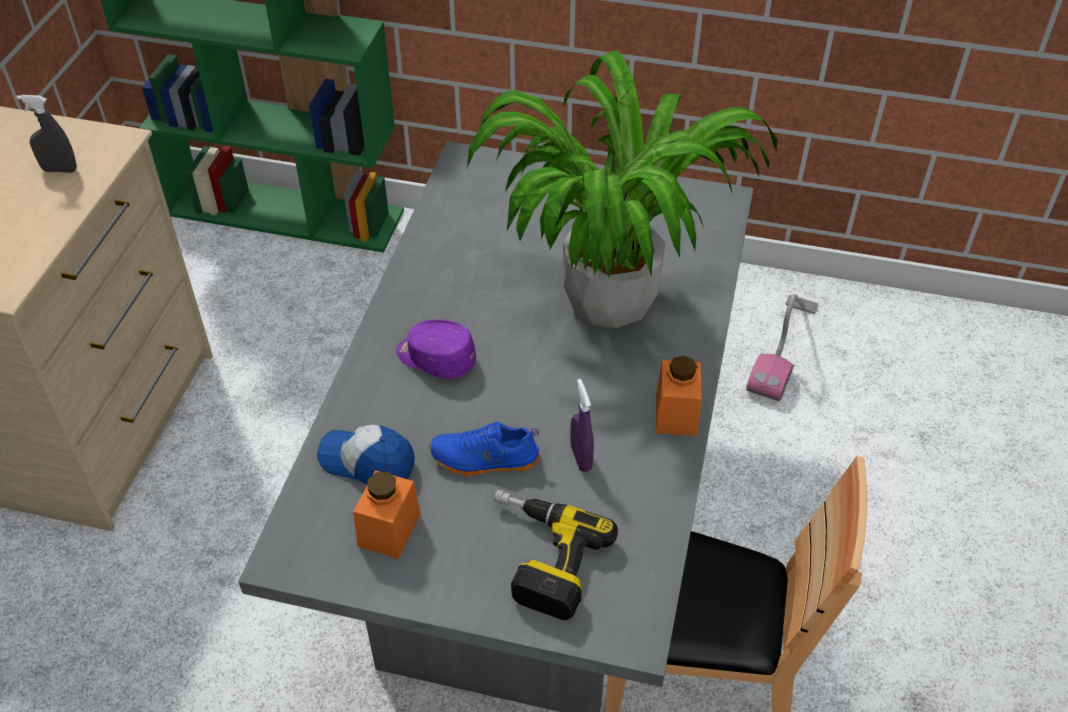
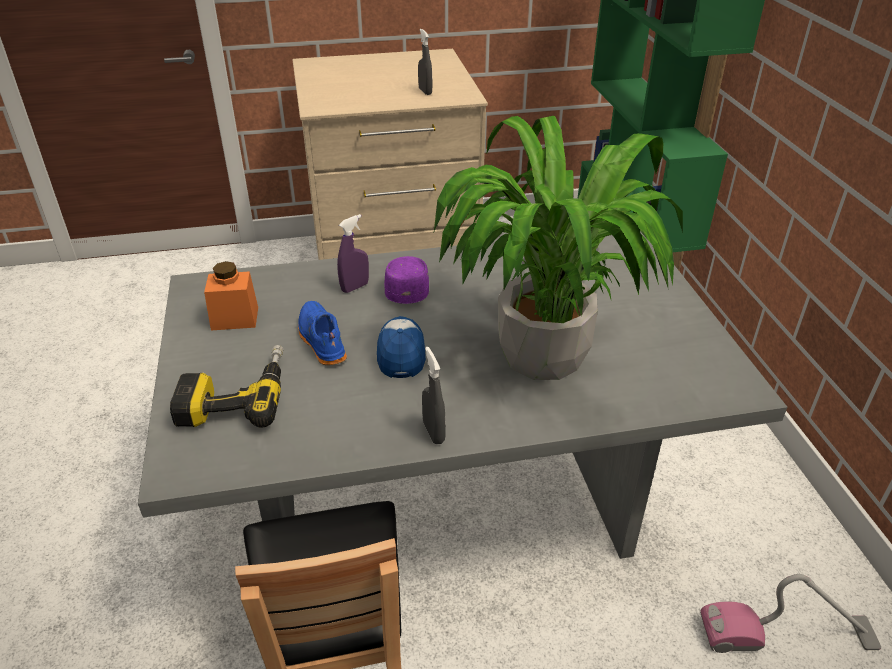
camera: 65 degrees right, 10 degrees down
(368, 462) = (291, 291): cap -> cap (401, 352)
(581, 457) = (350, 389): purple spray bottle -> purple spray bottle (355, 287)
(676, 414) = (433, 432): orange jar -> grey spray bottle

